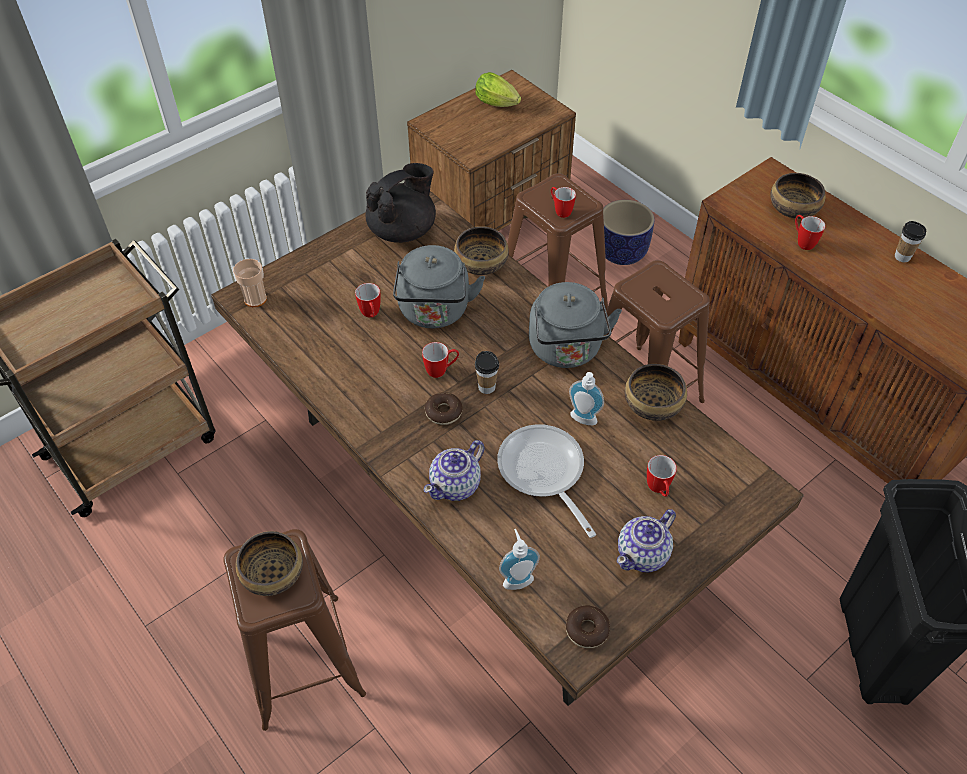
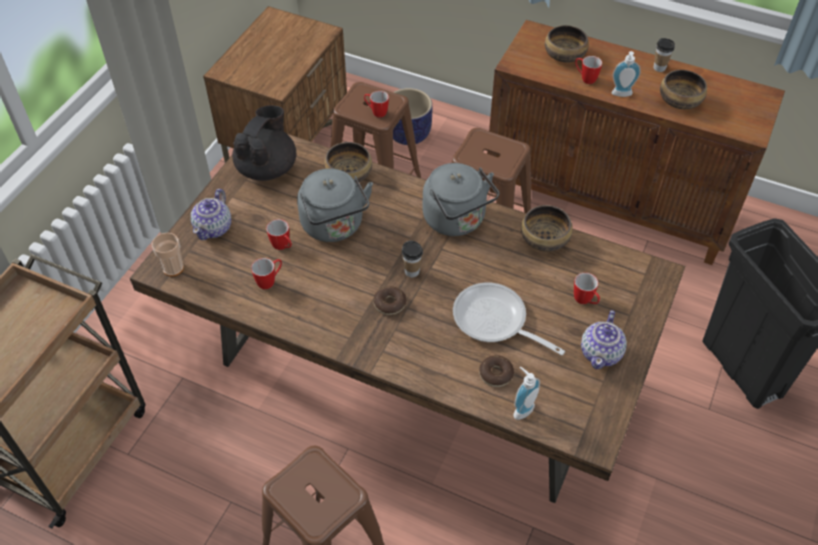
camera: 25 degrees left, 0 degrees up
(273, 573) = (313, 488): bowl -> bowl (679, 100)
(441, 370) = (368, 271): mug -> mug (270, 281)
(456, 485) = (433, 356): teapot -> teapot (214, 228)
(499, 104) = (274, 39): lettuce -> none
(582, 421) = (500, 271): soap dispenser -> soap dispenser (622, 95)
(587, 630) = (593, 425): donut -> donut (496, 374)

